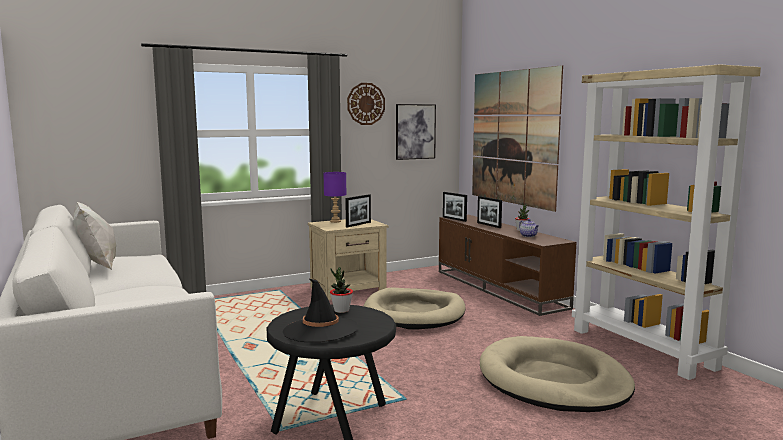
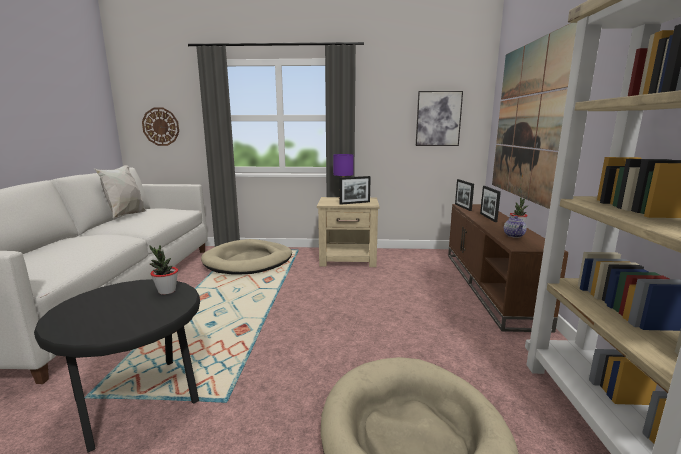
camera: 30 degrees right, 5 degrees up
(320, 330) = (96, 312): black hat -> none
(366, 104) = (386, 91): wall clock -> wall clock (161, 126)
(414, 313) = (371, 295): beige dog bed -> beige dog bed (248, 261)

